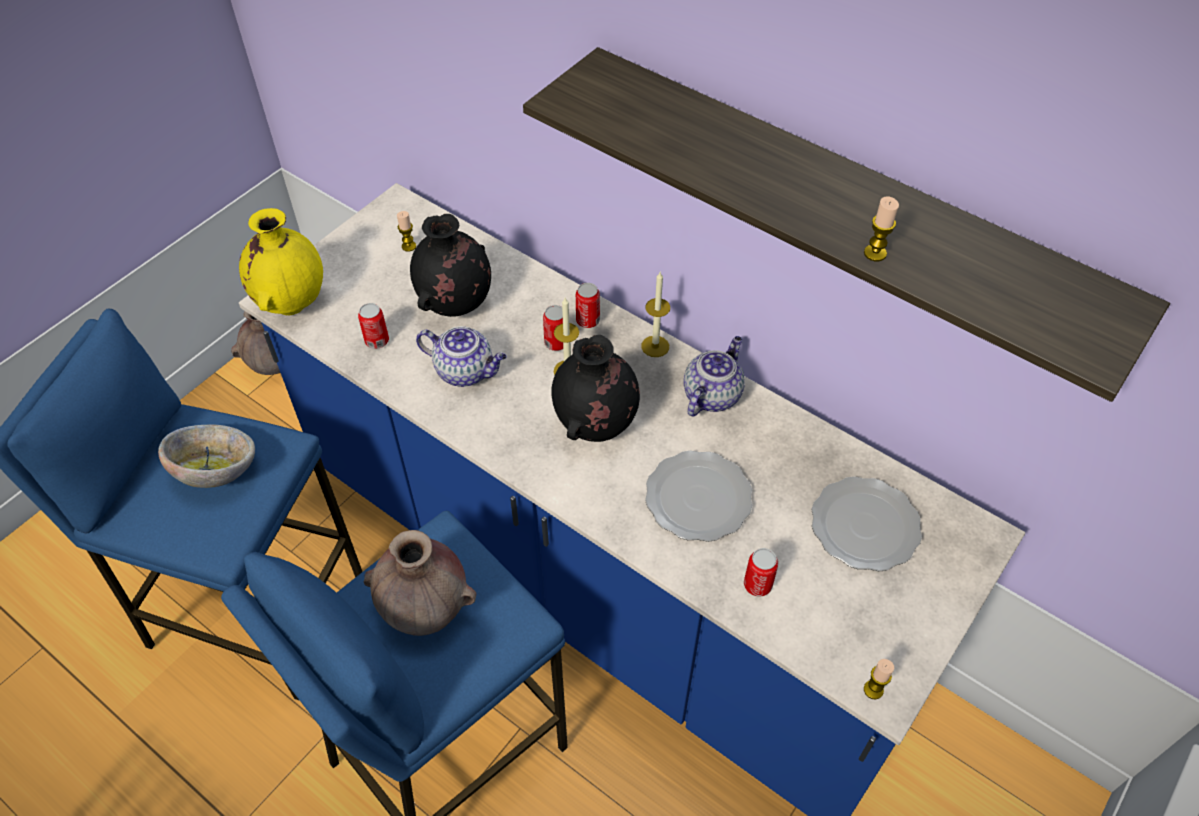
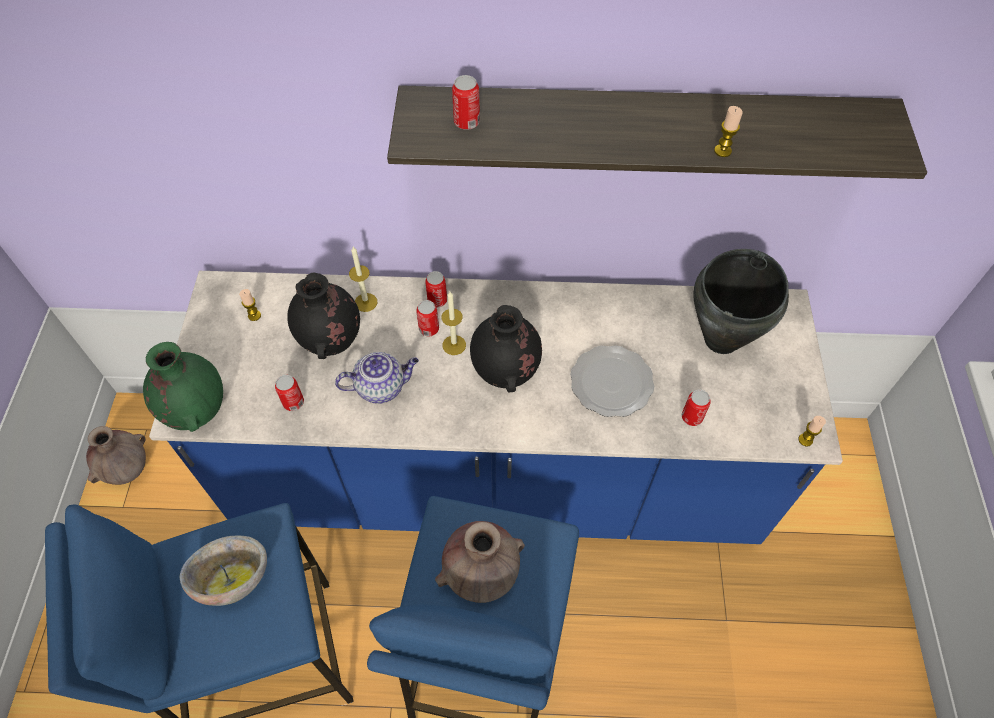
camera: 35 degrees left, 5 degrees up
(292, 303) = (197, 411): yellow vase -> green vase
(628, 106) = (466, 122): none -> can
(655, 346) = (498, 293): candle -> candle (365, 302)
(712, 394) = (562, 307): teapot -> none
(866, 526) = (722, 339): plate -> black cooking pot

